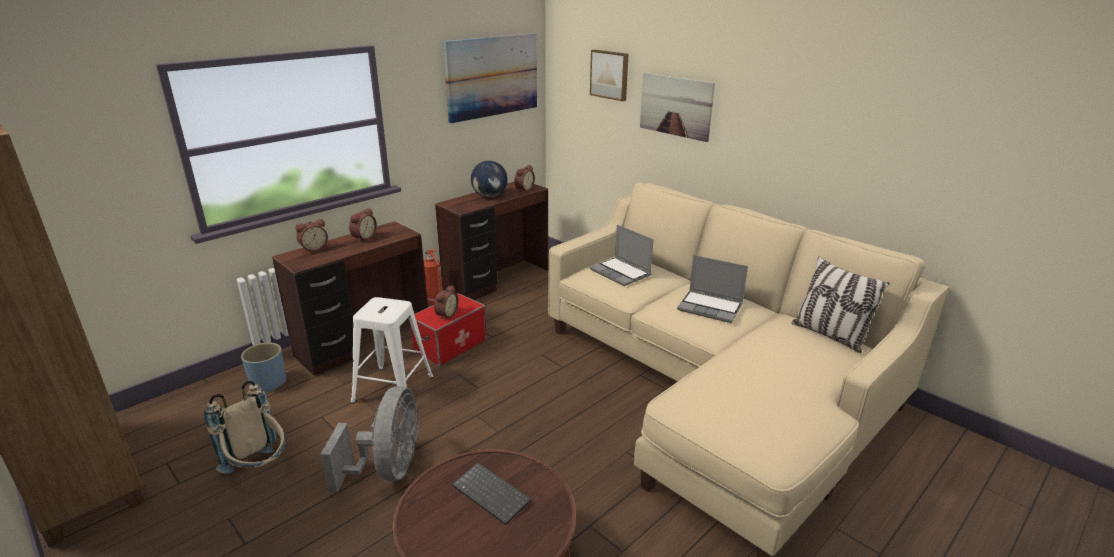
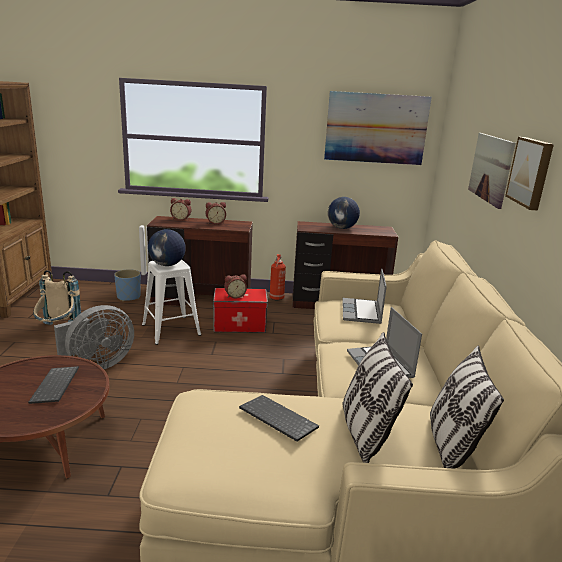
camera: 45 degrees right, 5 degrees down
(384, 310) = (167, 265): none -> globe
(523, 189) = (376, 232): alarm clock -> none
(610, 74) = (465, 136): picture -> picture (531, 172)
(748, 381) = (276, 419): none -> keyboard
(795, 356) = (365, 434): none -> pillow

